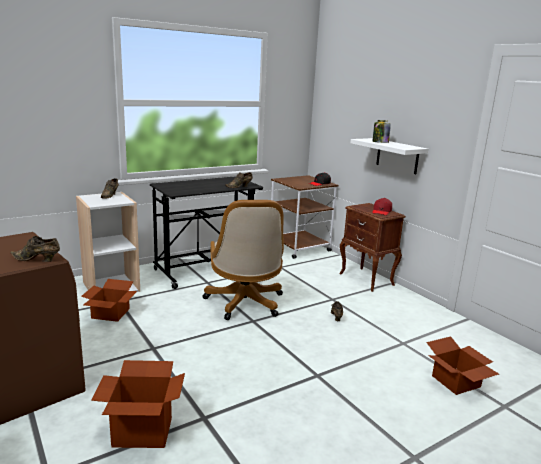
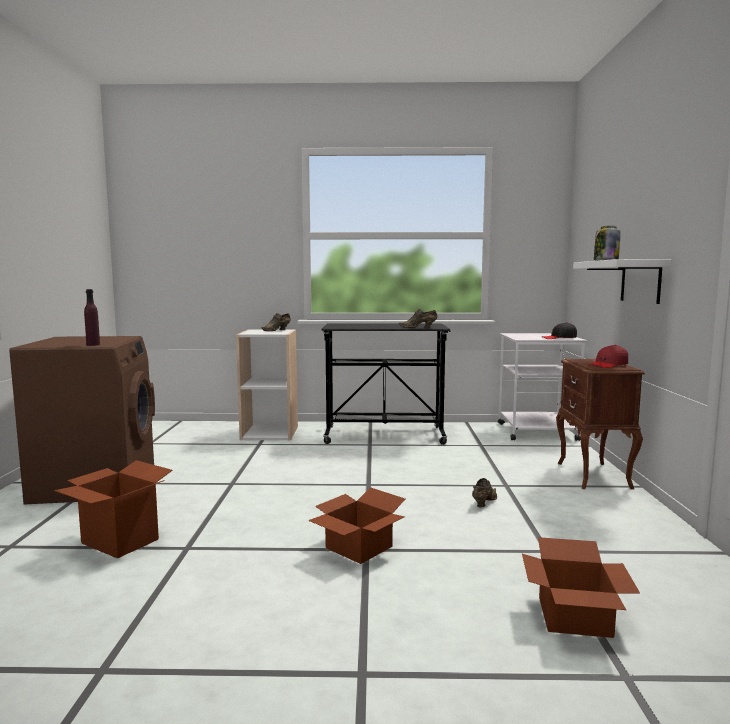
camera: 35 degrees right, 10 degrees down
(37, 260) = (93, 345): brown shoe -> purple bottle
(109, 314) = (236, 451): cardboard box -> cardboard box (357, 547)
(245, 305) = (382, 469): office chair -> none
(300, 248) = (537, 432): brown cart -> white cart

